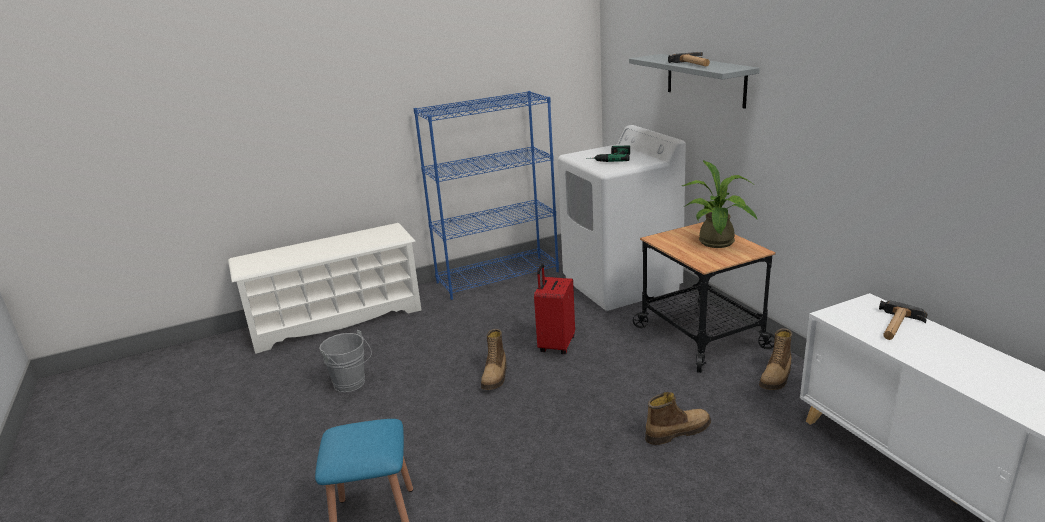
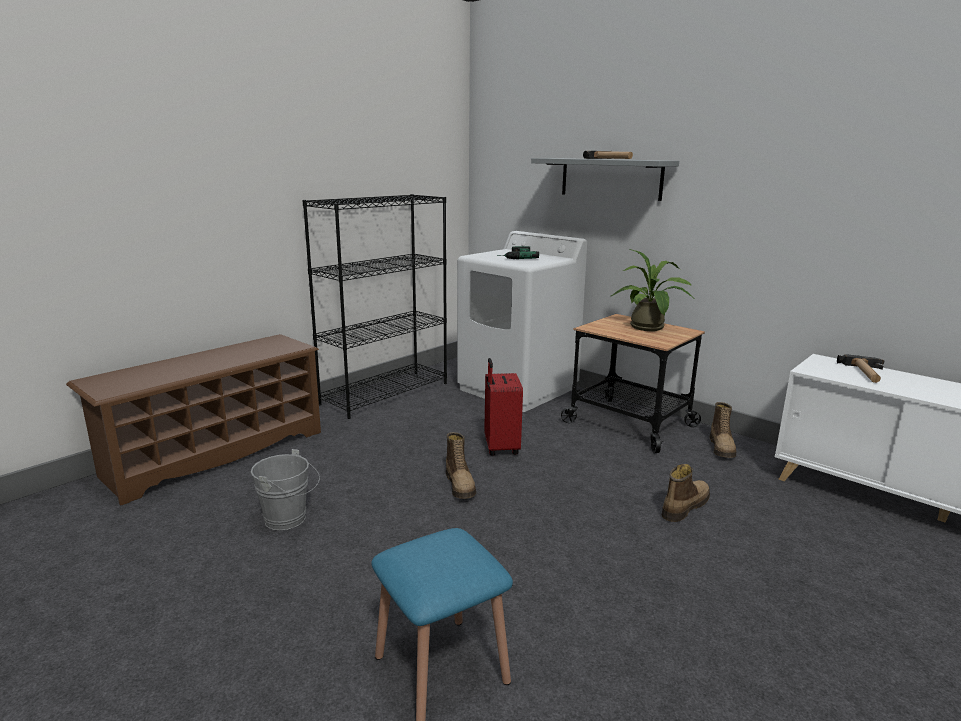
camera: 25 degrees left, 5 degrees down
(337, 319) = (216, 453): white shoe rack -> brown shoe rack
(498, 277) = (385, 393): blue bookcase -> black bookcase

